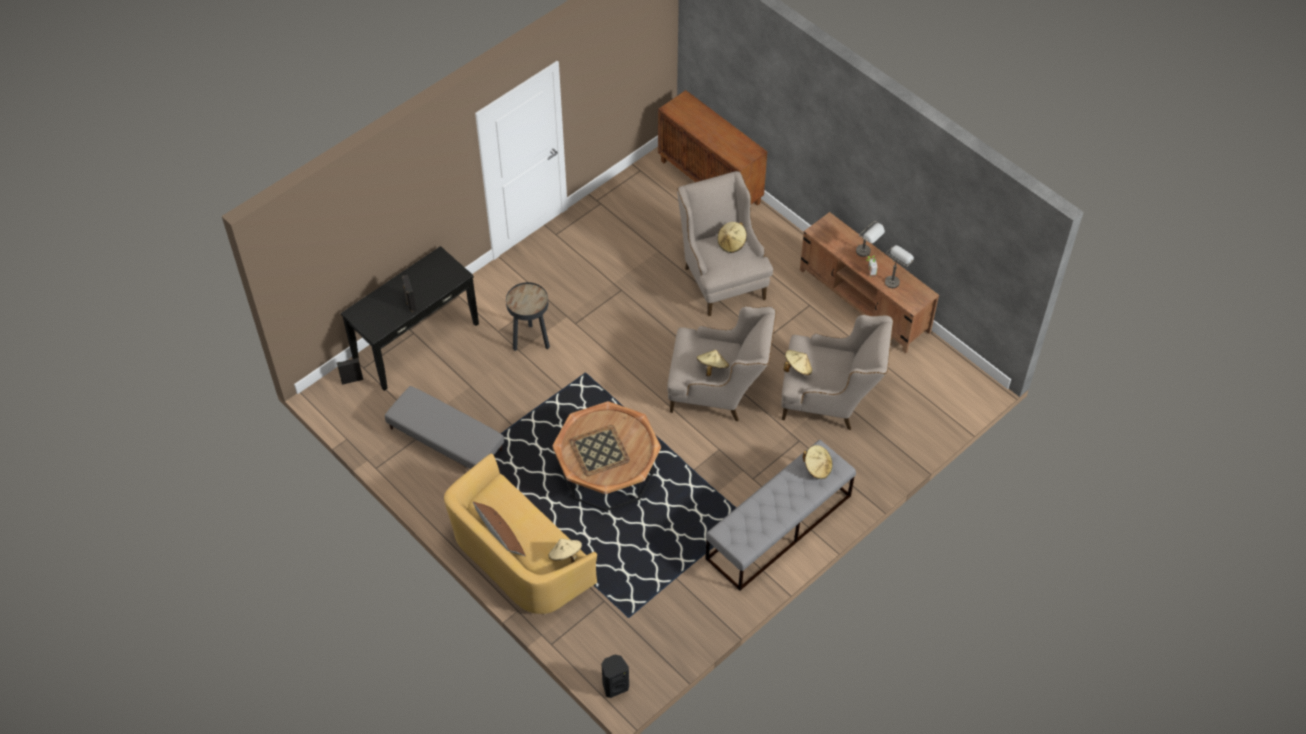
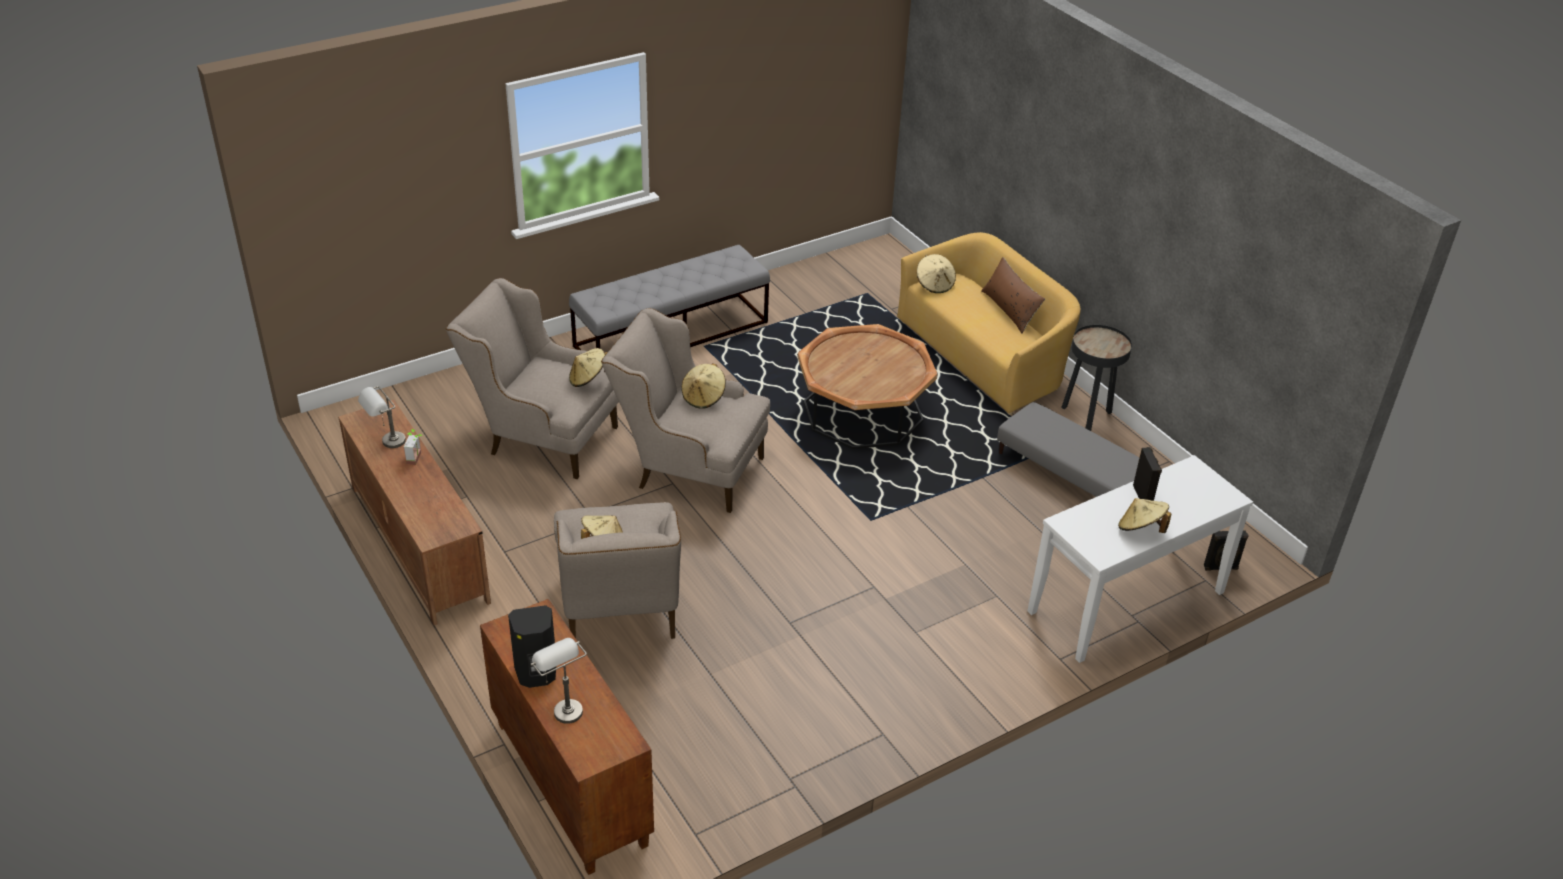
camera: 170 degrees left, 15 degrees down
(416, 342) = (1127, 602): black console table -> white console table
(530, 341) = (946, 574): black side table -> black side table (1086, 418)
(599, 451) = (877, 364): tray -> none
(615, 686) = (892, 253): black speaker -> black speaker (536, 674)
(817, 467) = (614, 299): beige hat -> beige hat (1140, 529)
(867, 253) = (403, 483): grey table lamp -> grey table lamp (562, 706)

